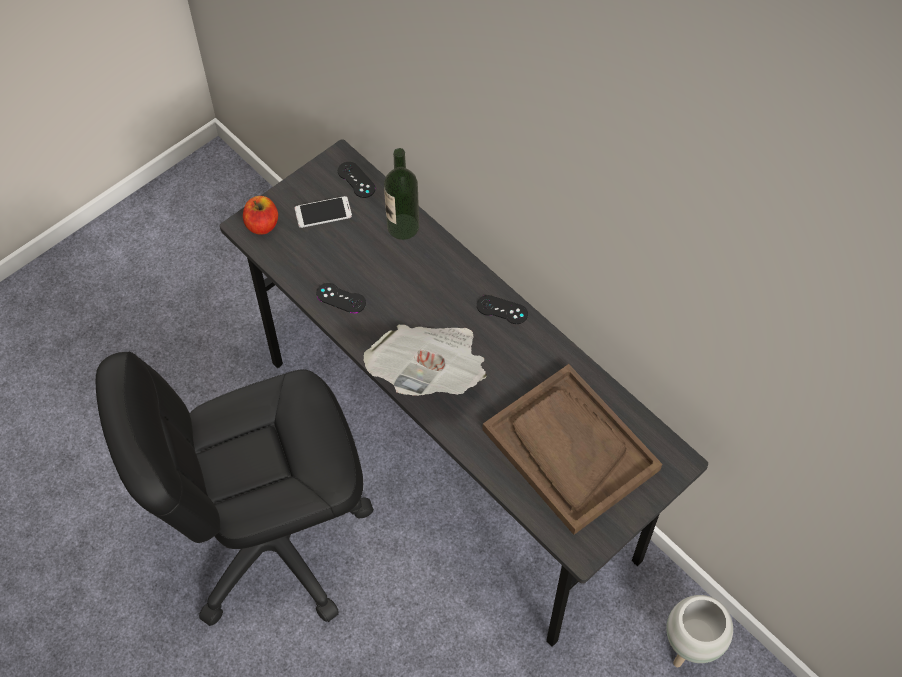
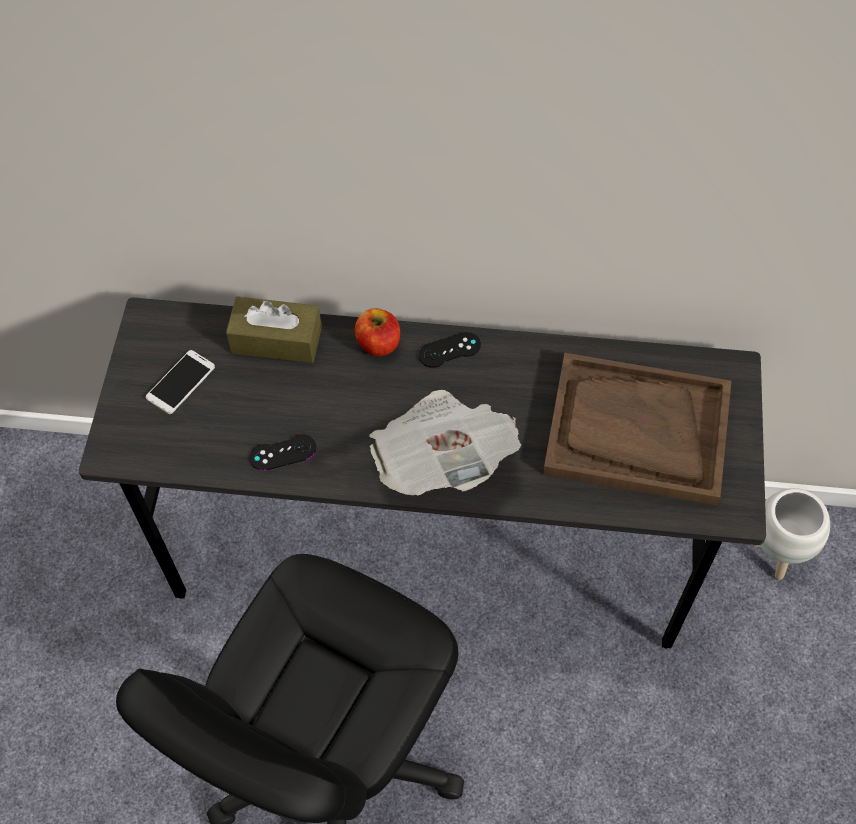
camera: 40 degrees left, 0 degrees up
(262, 224) = (127, 439): apple -> apple (378, 343)
(356, 180) = (184, 327): black game controller -> none
(403, 226) = (276, 340): bottle -> brown tissue box

